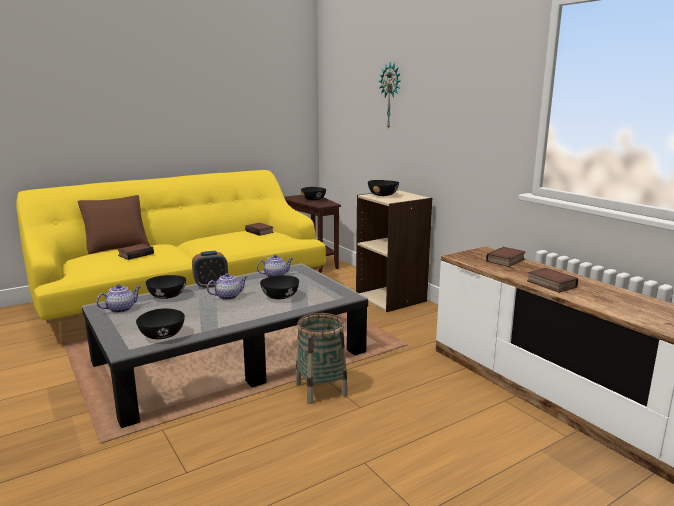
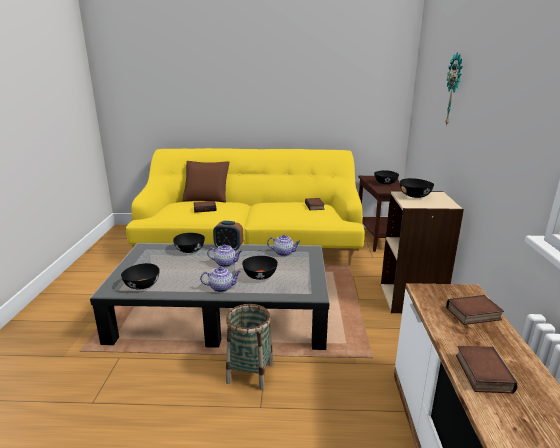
camera: 35 degrees right, 5 degrees up
(121, 309) = (151, 253): teapot -> teapot (222, 287)

